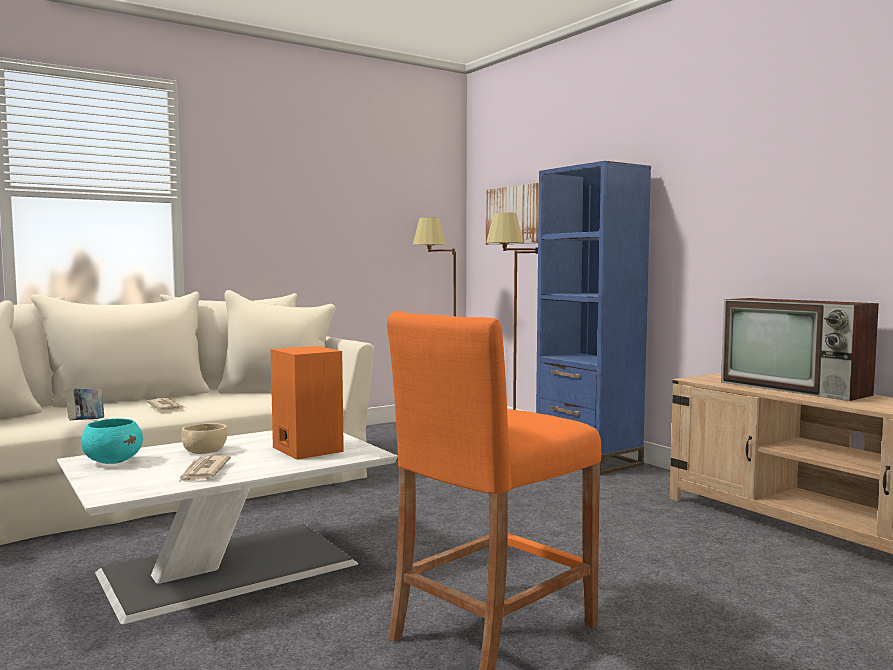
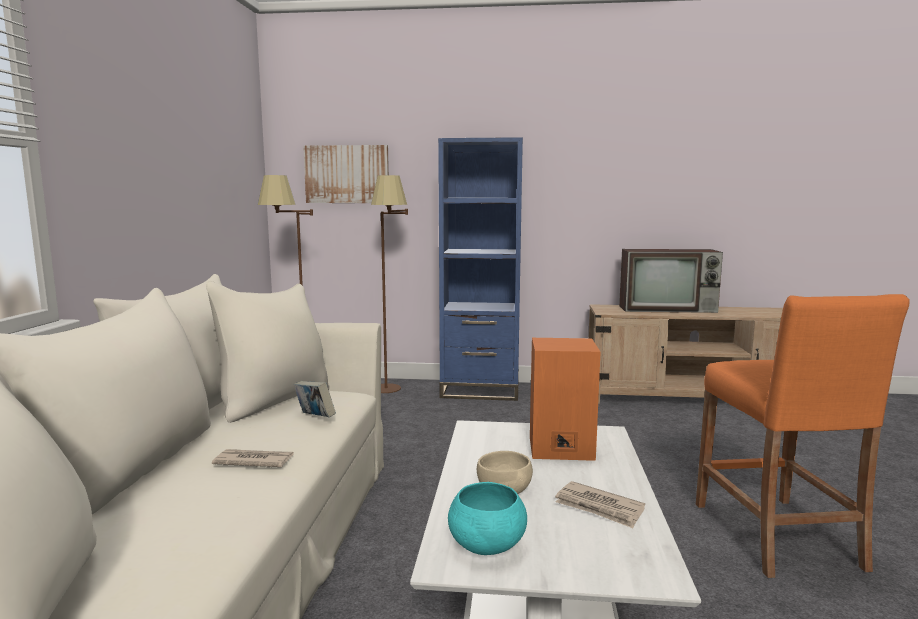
camera: 50 degrees left, 5 degrees up
(86, 423) = (252, 522): book -> book (315, 418)

